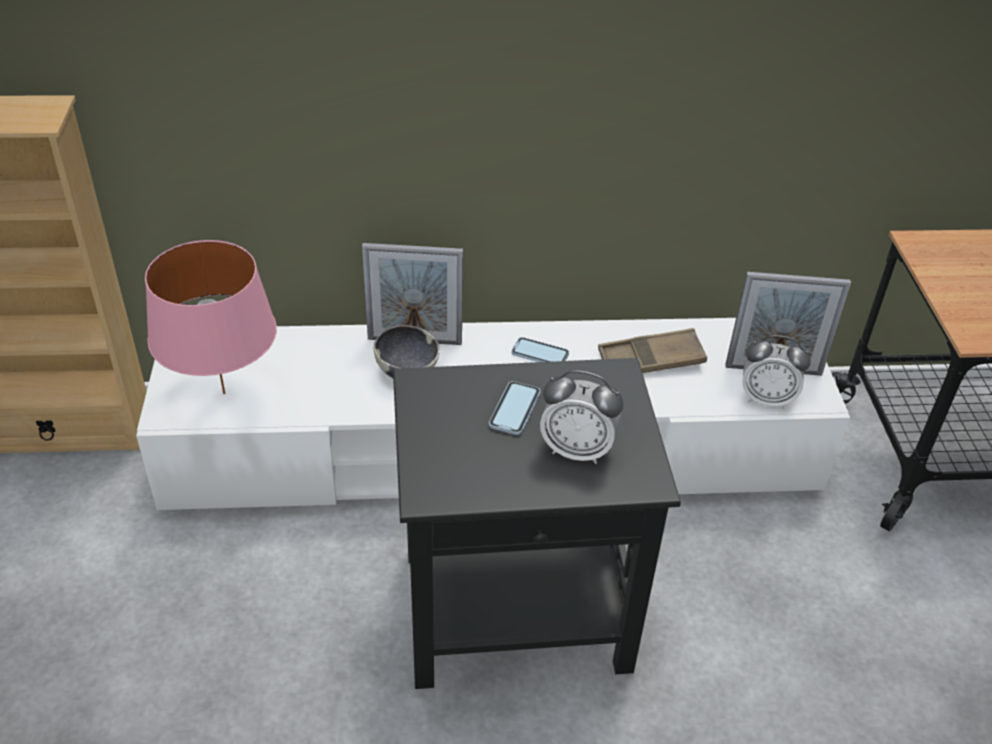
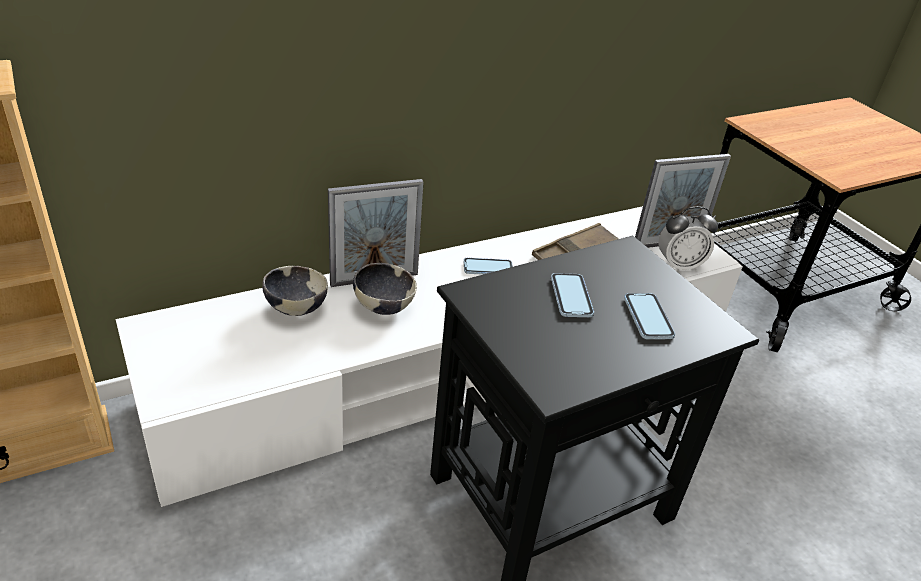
camera: 25 degrees left, 5 degrees down
(224, 393) = (217, 365): pink table lamp -> none
(322, 354) = (296, 308): none -> bowl
(577, 450) = (648, 318): alarm clock -> phone

